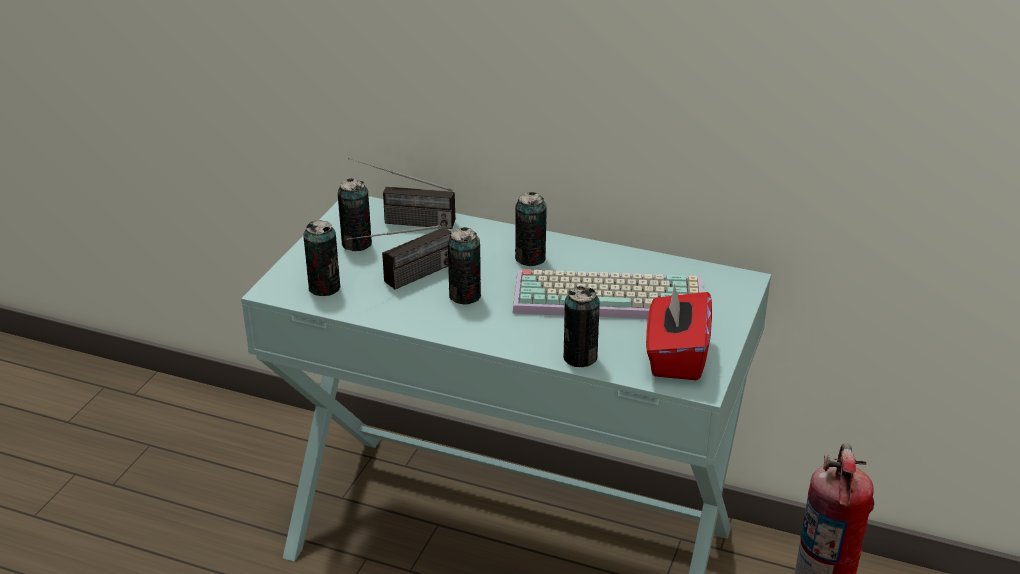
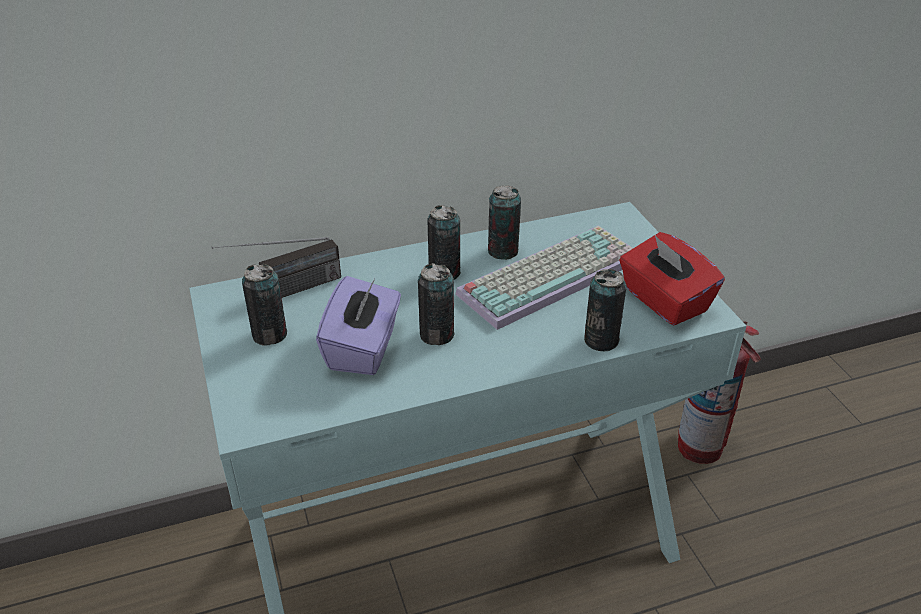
camera: 40 degrees left, 5 degrees up
(324, 288) = (296, 396): can -> can (503, 251)
(404, 281) = (363, 348): radio -> purple tissue box

